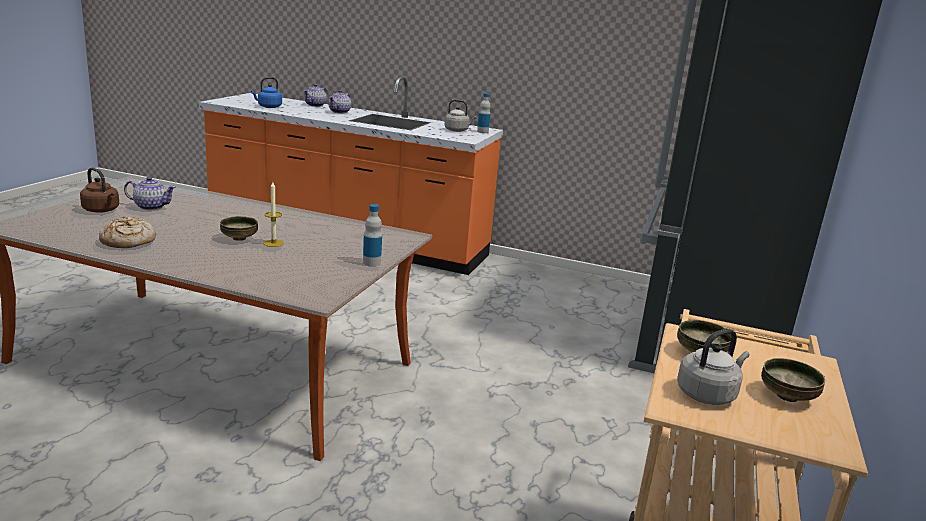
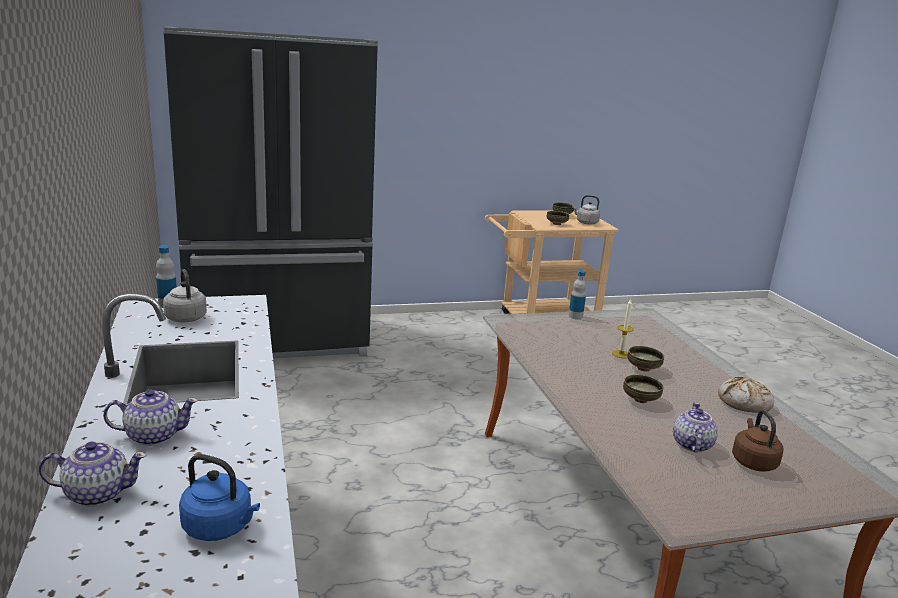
camera: 125 degrees left, 0 degrees up
(151, 207) = (691, 445): teapot -> teapot turned 45 degrees clockwise
(213, 218) = (640, 400): none -> bowl

